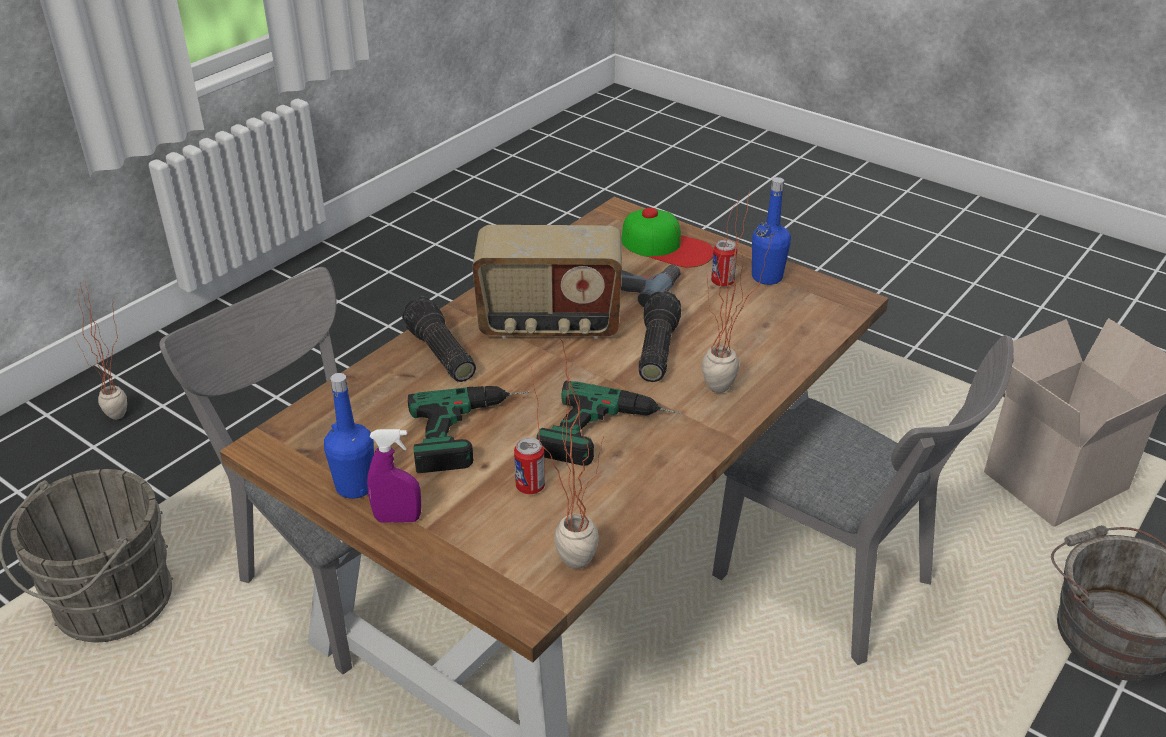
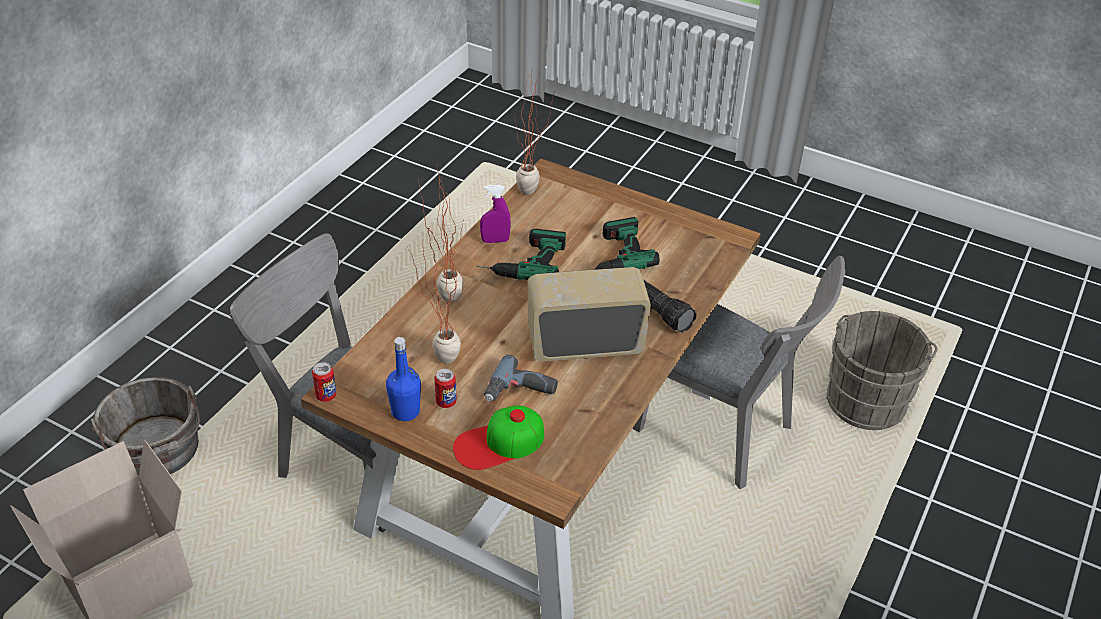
camera: 170 degrees right, 5 degrees up
(124, 418) = (1006, 562): potted plant -> potted plant (439, 357)
(355, 486) = (665, 219): blue bottle -> none
(397, 519) = (632, 204): purple spray bottle -> purple spray bottle (495, 241)
(530, 487) = (563, 226): can -> can (326, 396)
(655, 349) = (498, 327): flashlight -> none
(667, 246) = (499, 443): cap -> cap turned 45 degrees counterclockwise

